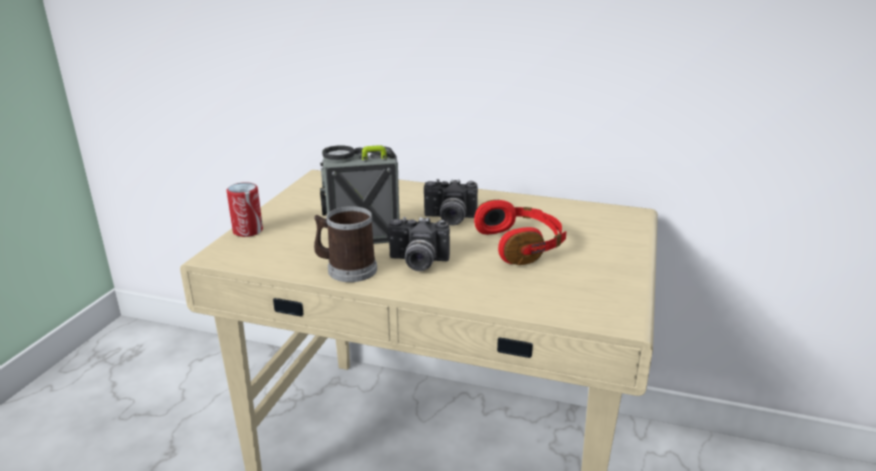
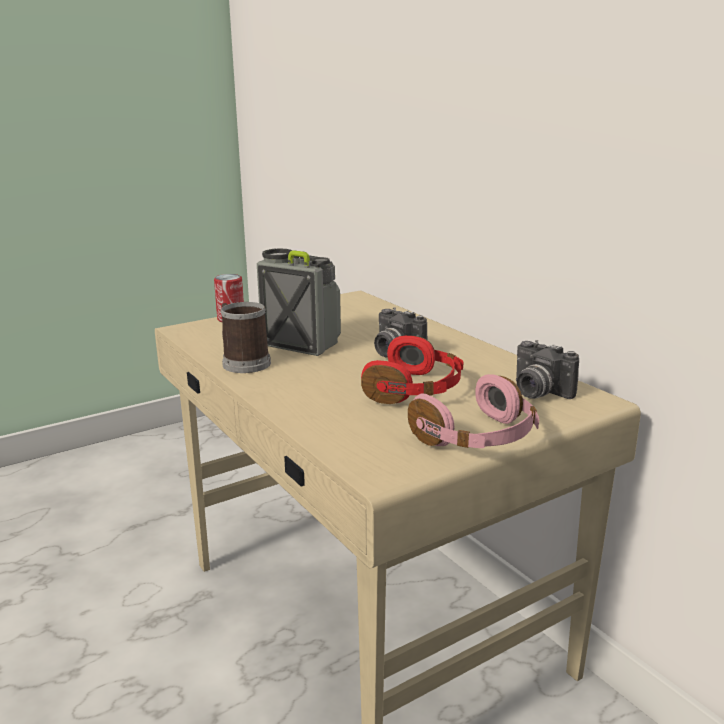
camera: 40 degrees right, 5 degrees down
(417, 263) = (301, 375): camera -> camera (537, 392)
(623, 267) = (478, 438): none -> pink headphones

